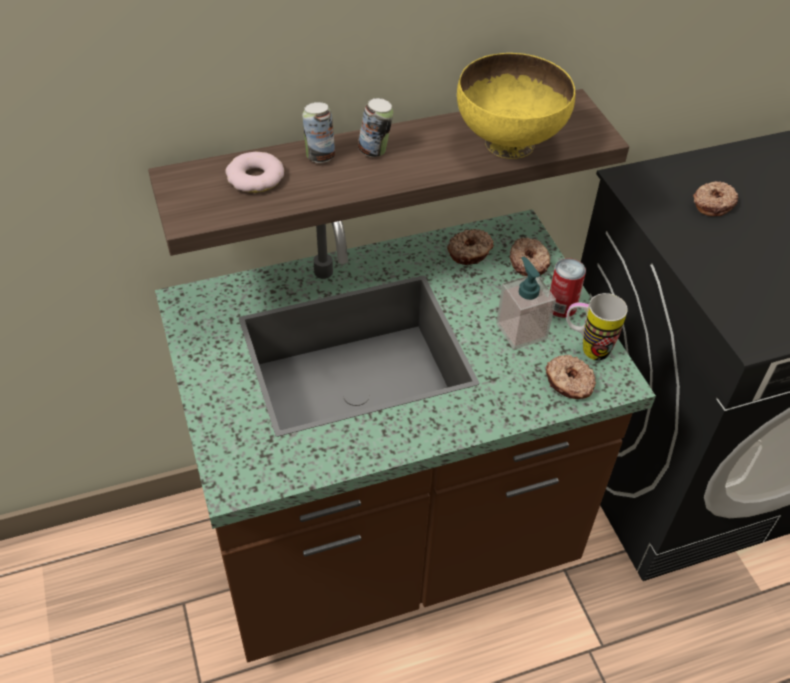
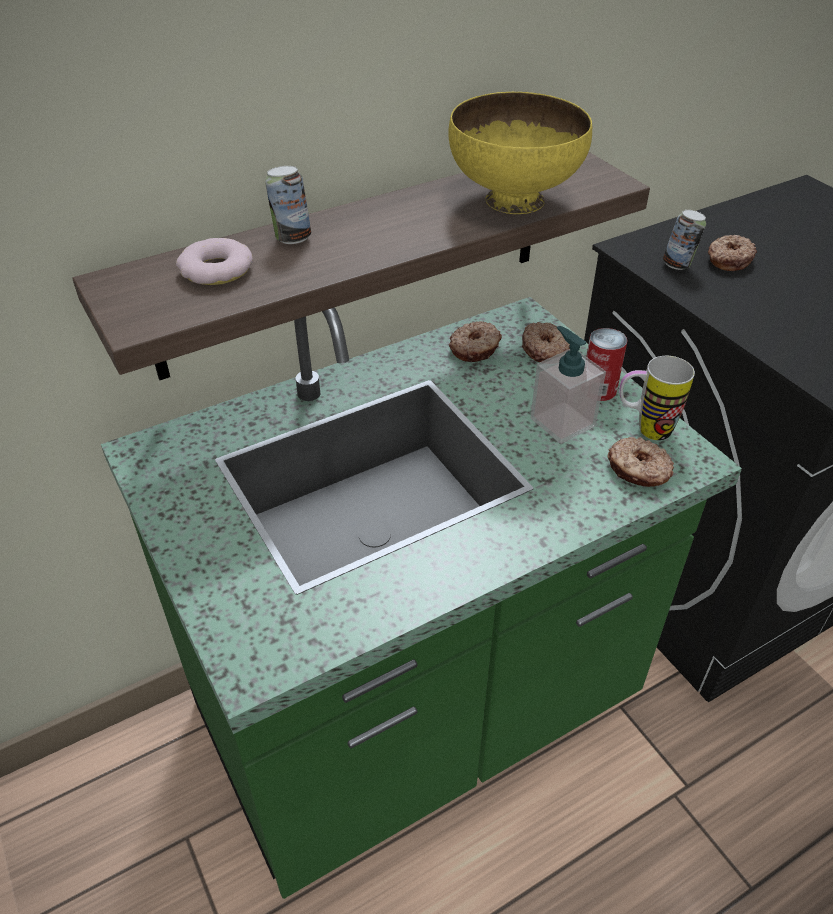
camera: 10 degrees left, 5 degrees down
(375, 151) = (358, 225): can -> can (678, 265)
(387, 541) = (416, 713): brown counter -> green counter

